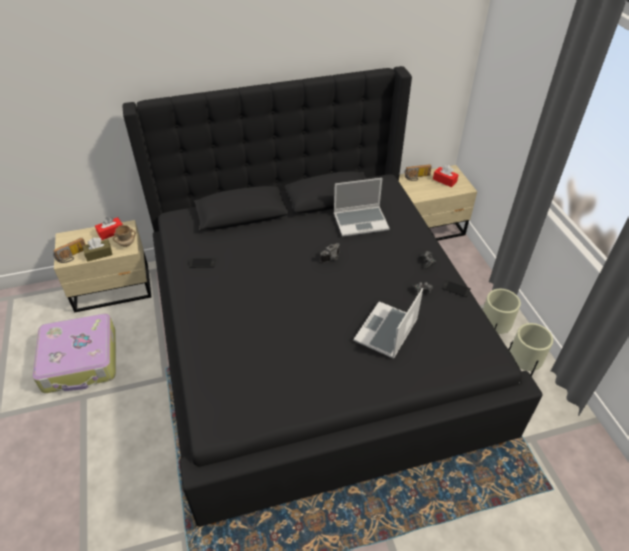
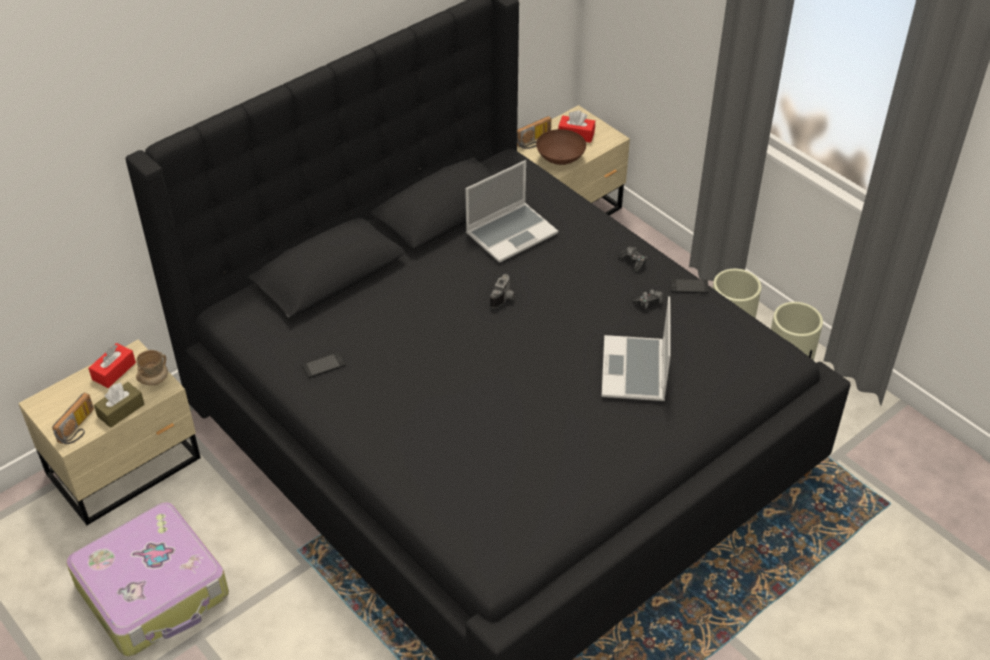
camera: 25 degrees left, 0 degrees up
(426, 191) = (560, 159): none -> brown bowl

